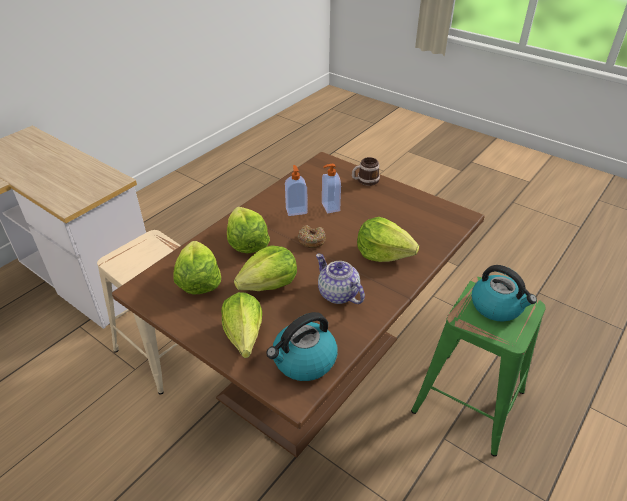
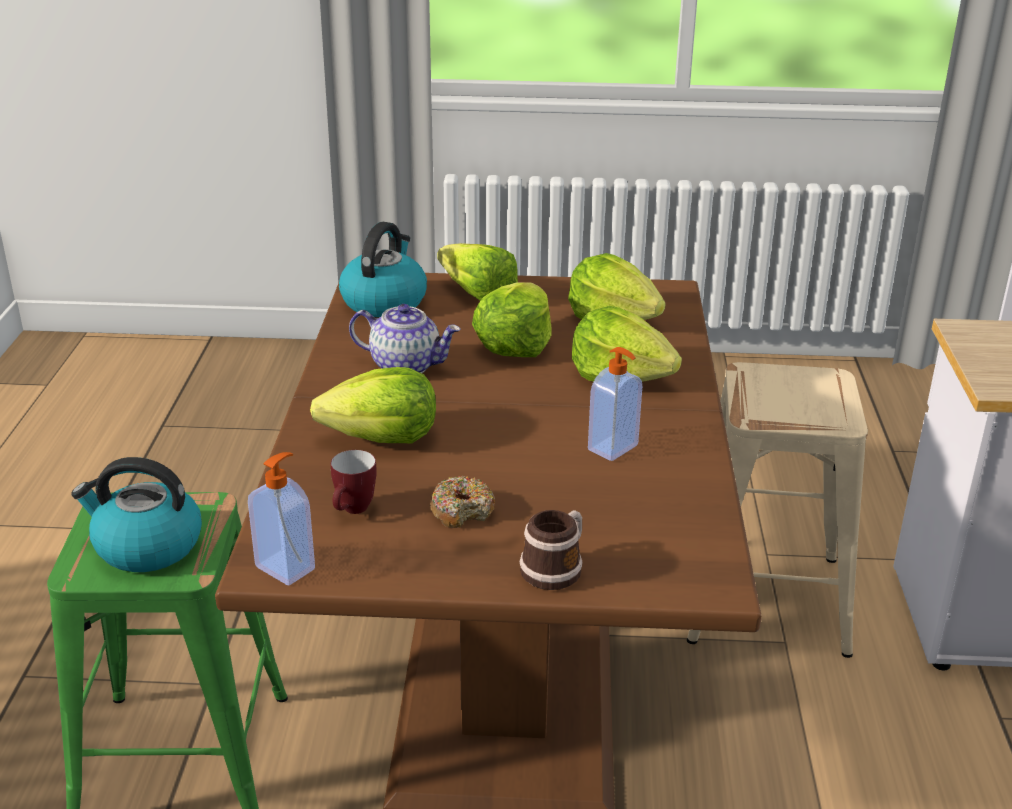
camera: 145 degrees right, 10 degrees down
(311, 240) = (525, 413): donut -> donut (462, 511)
(330, 207) = (561, 478): soap dispenser -> soap dispenser (286, 567)
(419, 224) = (353, 511): none -> mug

